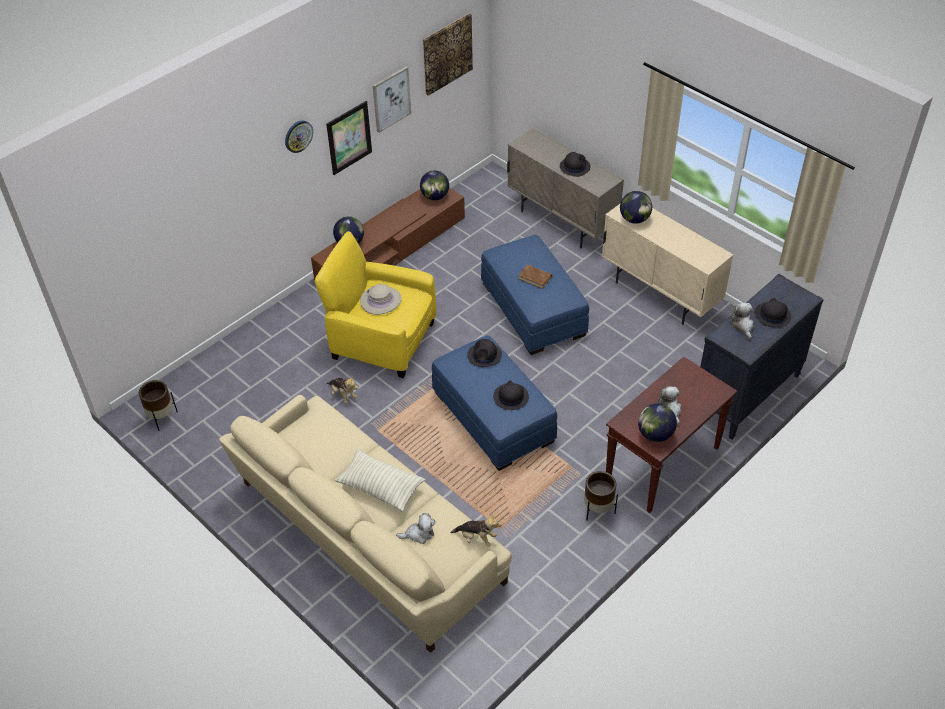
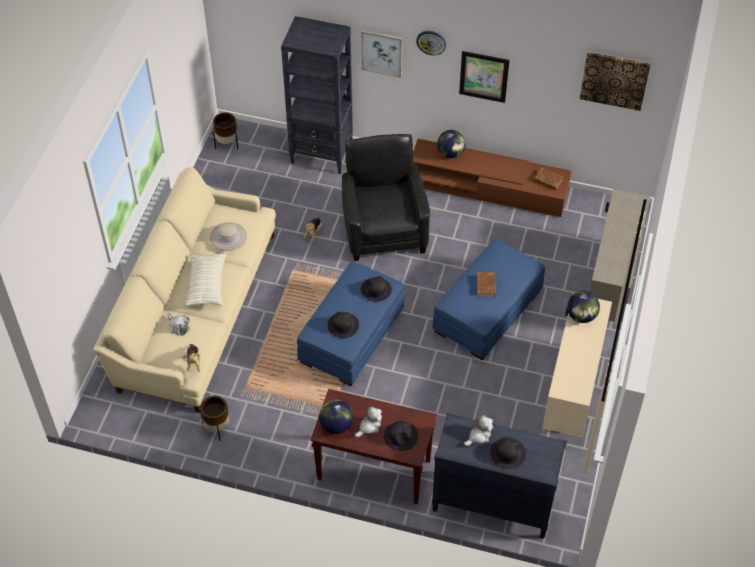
camera: 60 degrees right, 5 degrees up
(247, 347) = (322, 155): none -> black bookcase
(381, 301) = (385, 198): beige hat -> beige hat (228, 237)
(382, 340) = (384, 229): yellow armchair -> black armchair
(391, 99) = (538, 75): picture -> picture (382, 53)
(435, 196) = (548, 180): globe -> brown book
(574, 166) = (619, 247): black hat -> black hat (401, 436)
(597, 510) = (300, 443): brown planter -> brown planter (217, 427)

